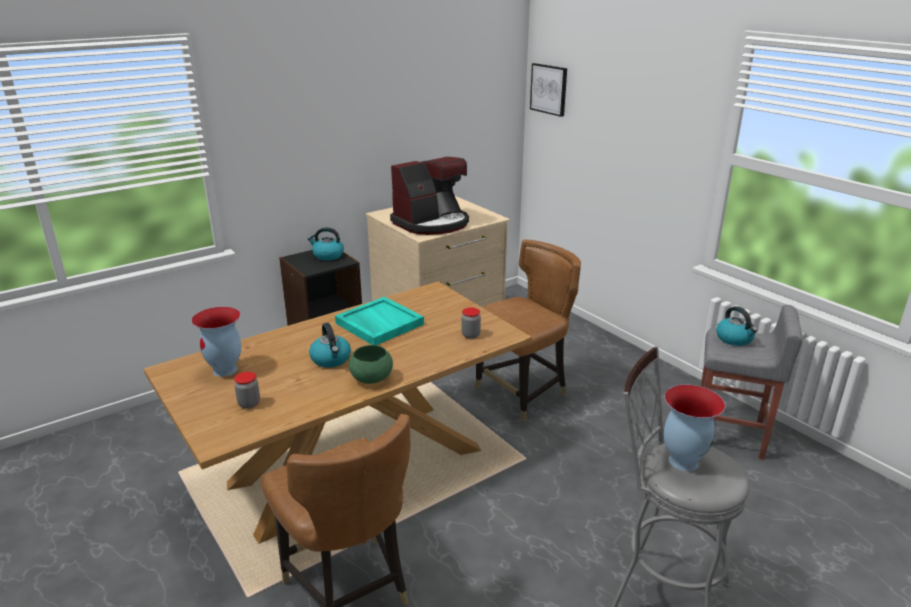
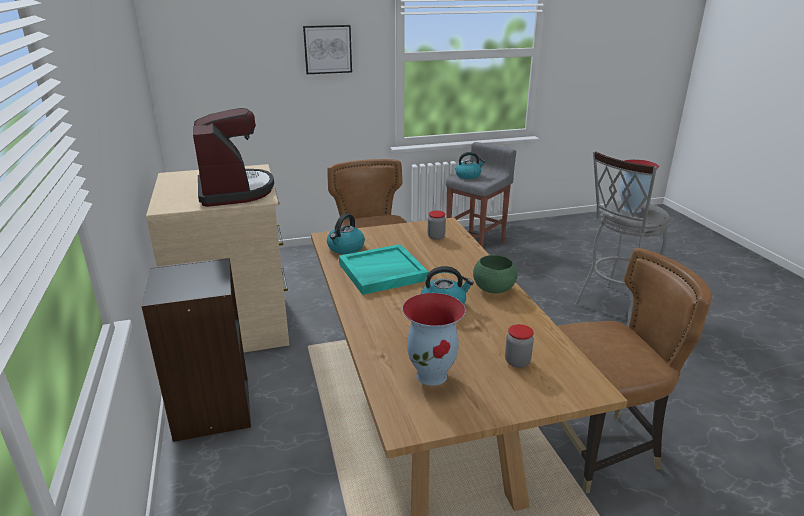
camera: 70 degrees left, 0 degrees up
(327, 255) = (184, 273): kettle -> kettle (345, 248)
(549, 89) = (183, 37): picture -> picture (327, 49)

